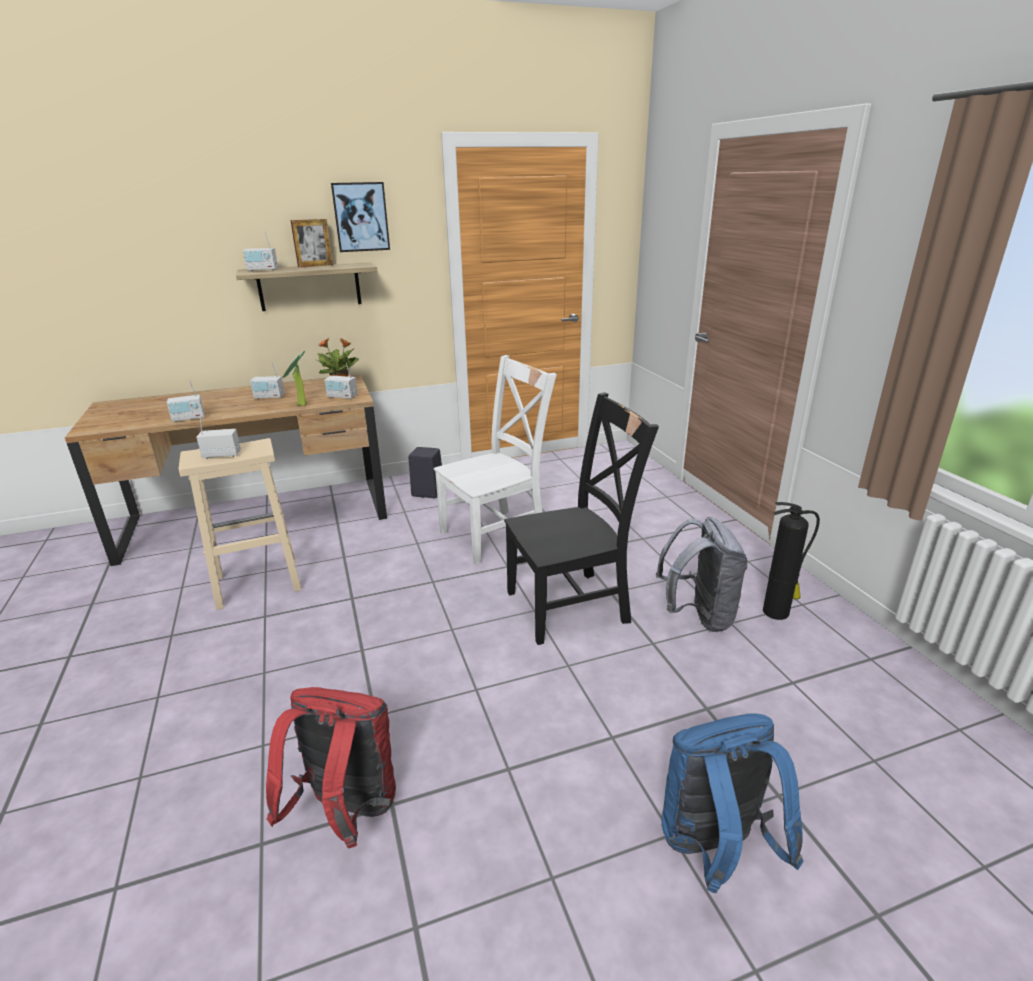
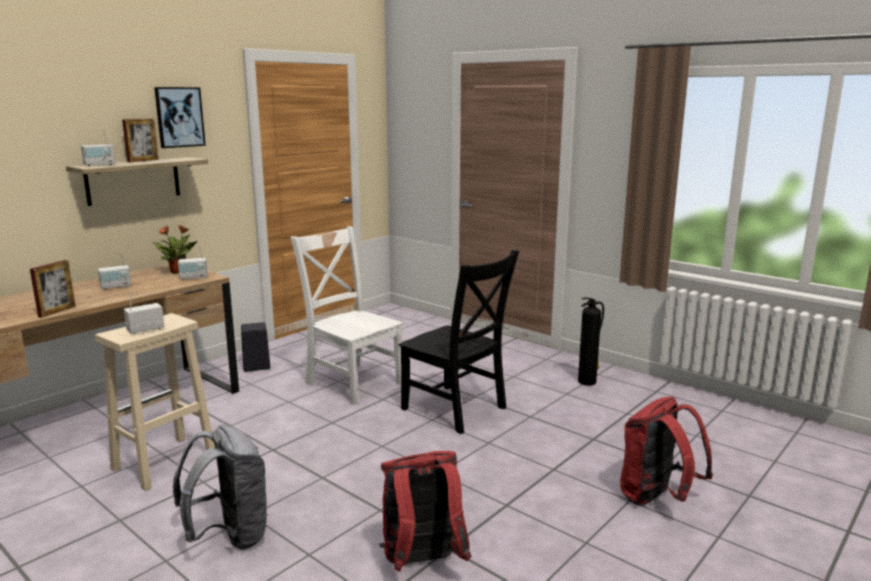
camera: 30 degrees left, 10 degrees down
(188, 418) = (57, 311): radio -> picture frame
(300, 405) = (162, 288): potted plant -> none
(496, 535) = (352, 382): white chair -> white chair turned 75 degrees counterclockwise
(572, 606) = (456, 410): black chair -> black chair turned 90 degrees clockwise
(698, 615) = (544, 395): grey backpack -> grey backpack (230, 536)
(714, 849) = (656, 498): blue backpack -> red backpack

